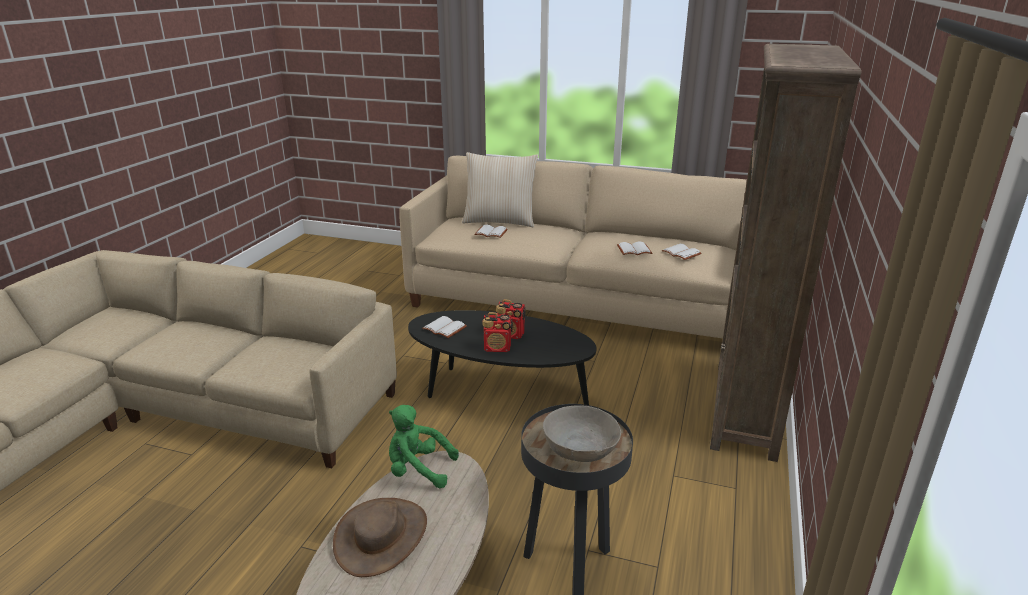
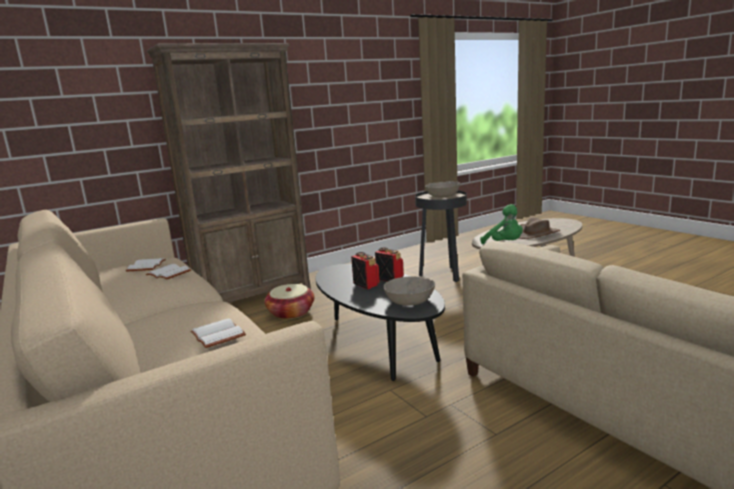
camera: 140 degrees left, 10 degrees down
(445, 328) = (409, 300): white book -> grey bowl
(499, 221) = (148, 363): beige pillow -> none
(651, 402) = (291, 313): none -> basket

